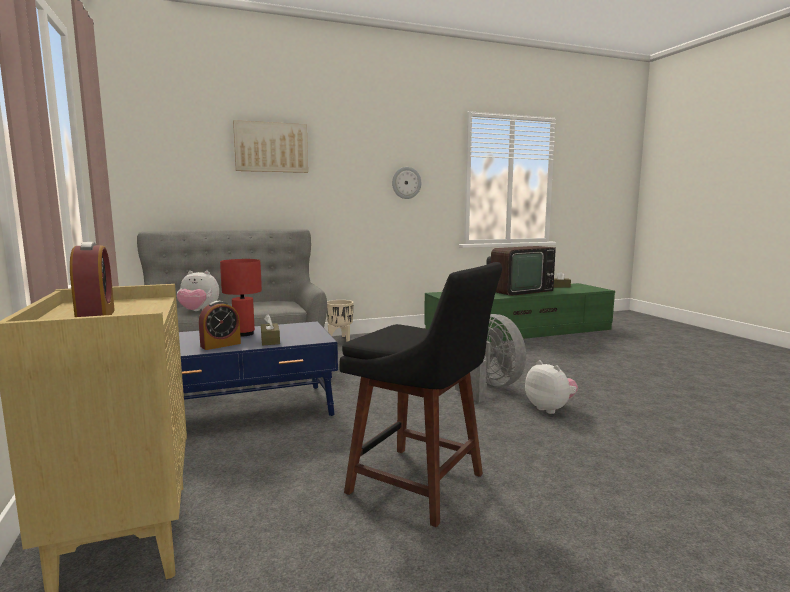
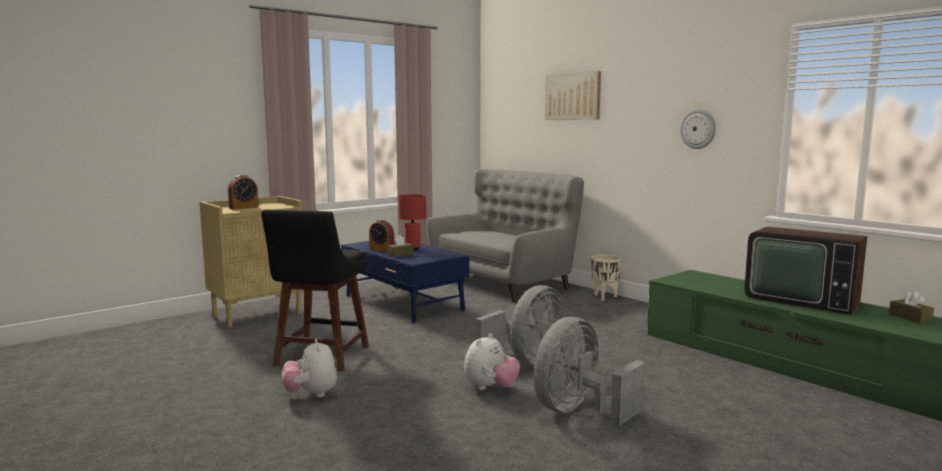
camera: 70 degrees right, 0 degrees up
(198, 311) = (468, 234): plush toy -> plush toy (311, 394)
(600, 390) = (579, 411): none -> grey fan

